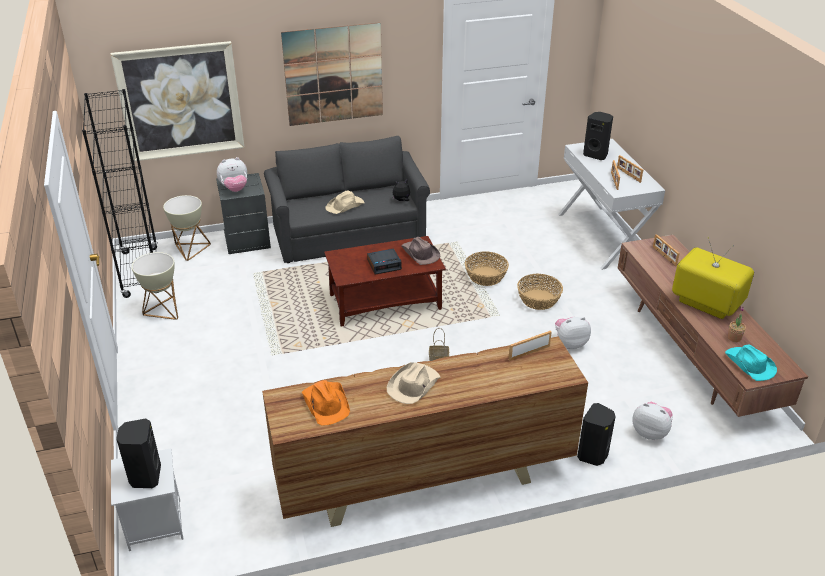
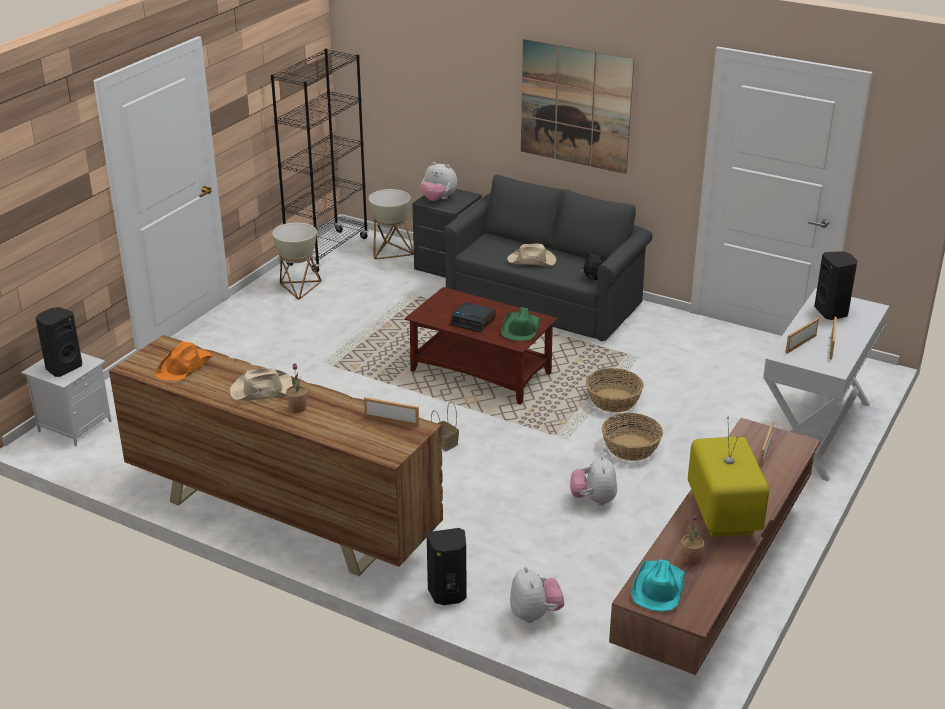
camera: 45 degrees right, 5 degrees down
(180, 101) = (418, 87): picture -> none
(420, 254) = (521, 328): brown hat -> green hat
(459, 382) = (297, 408): none -> potted plant
(570, 343) = (593, 500): plush toy -> plush toy turned 120 degrees counterclockwise

